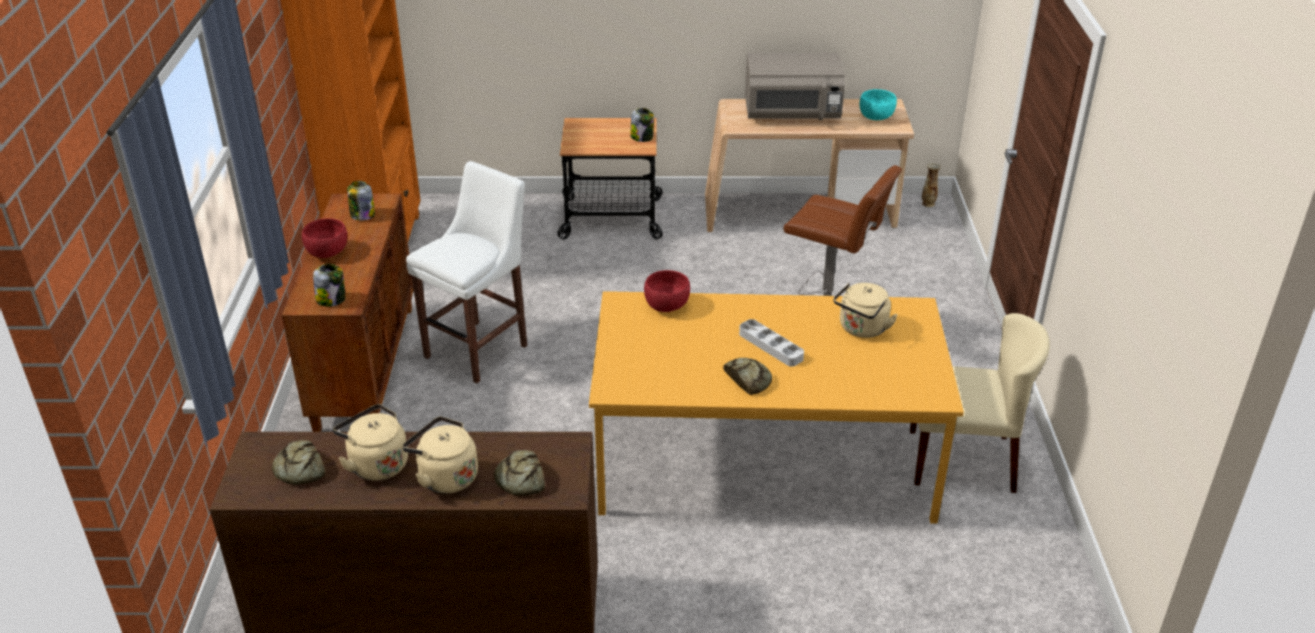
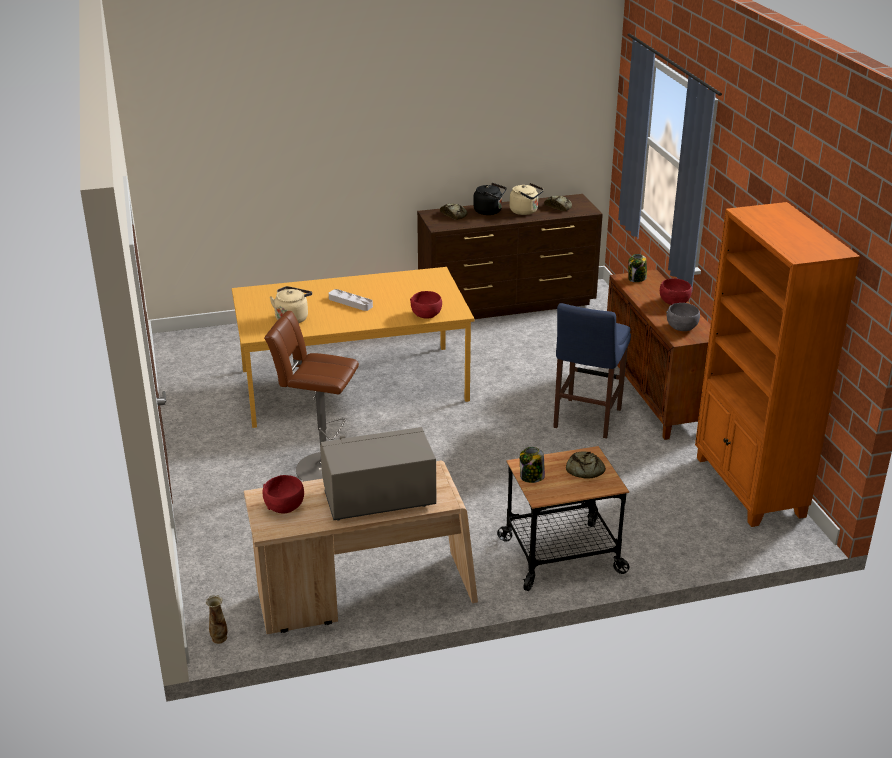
camera: 165 degrees right, 5 degrees down
(362, 215) = (681, 327): jar -> grey bowl
(445, 477) = (489, 211): beige kettle -> black kettle
(480, 349) = (585, 420): white stool -> blue stool
(748, 379) = (360, 286): bread -> bread (584, 470)
(876, 117) = (284, 506): turquoise bowl -> red bowl
(962, 460) = (222, 403): beige chair -> none

